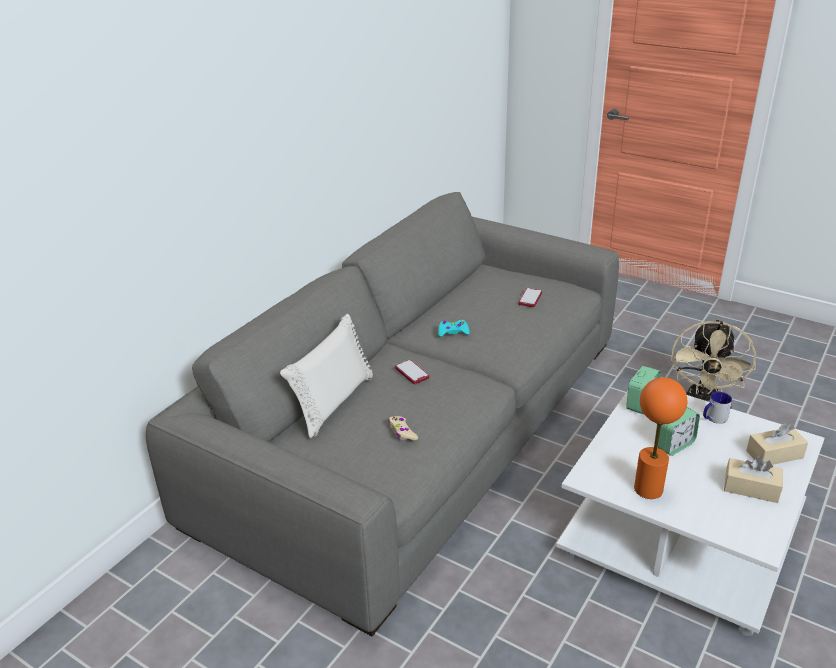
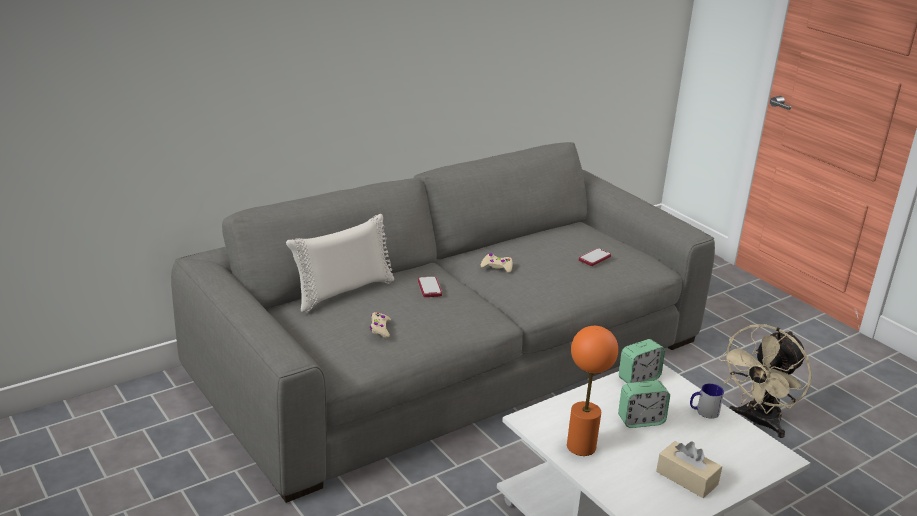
camera: 20 degrees right, 5 degrees down
(453, 332) = (497, 267): turquoise game controller -> beige game controller
(774, 454) = (739, 459): beige tissue box -> none

